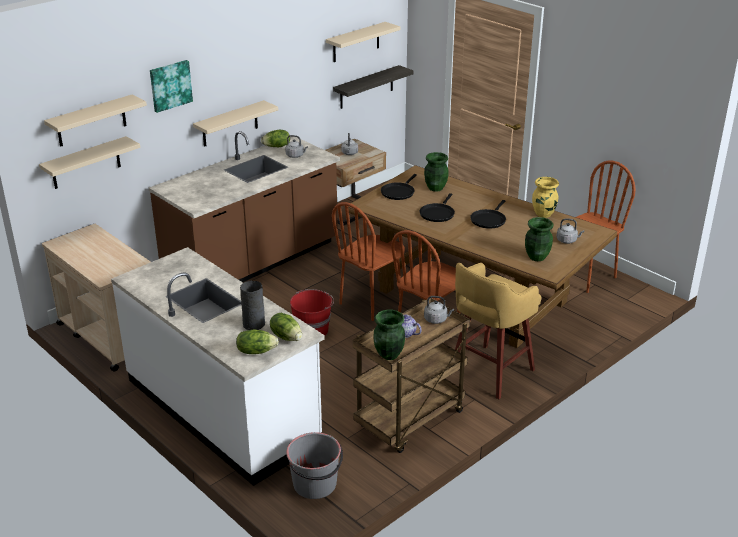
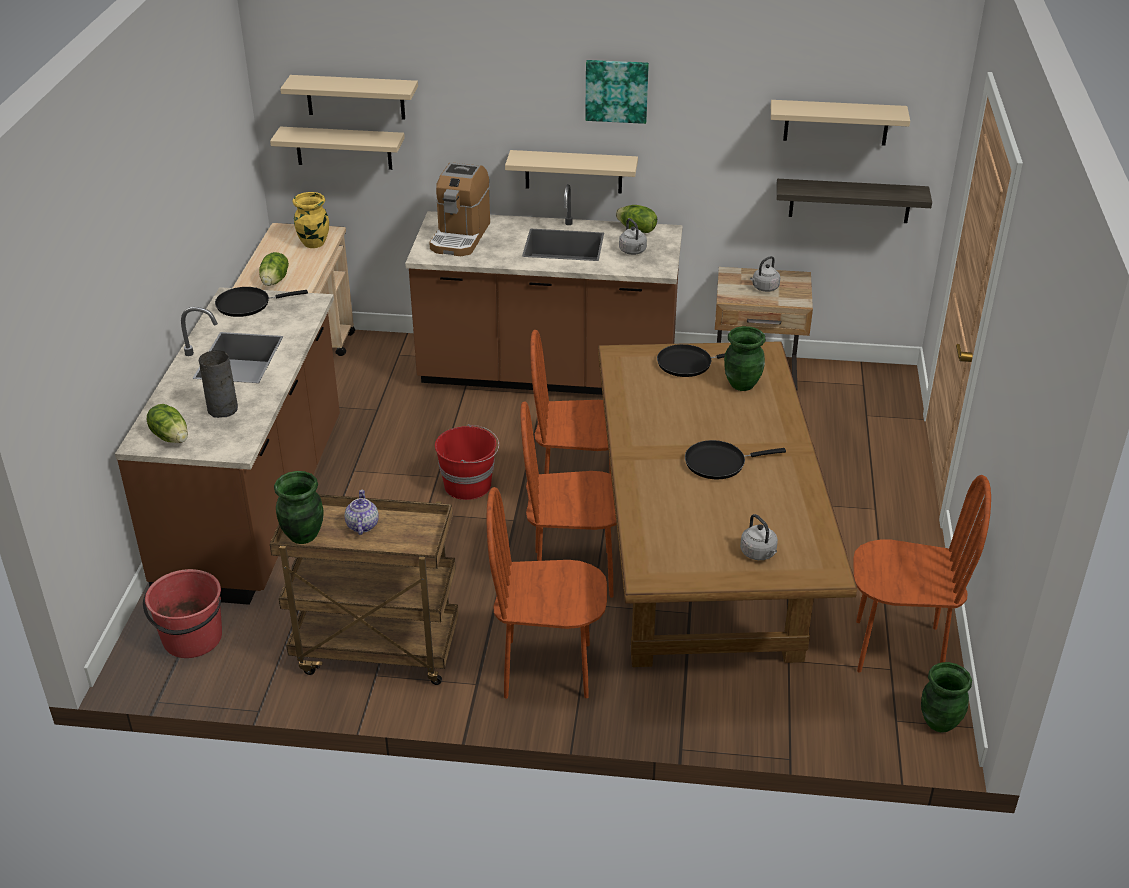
camera: 50 degrees right, 5 degrees up
(170, 85) = (478, 86): picture -> picture (616, 90)
(195, 189) = (460, 236): none -> coffee machine
(223, 410) = (256, 506): white counter -> brown counter
(287, 336) = (219, 441): lettuce -> lettuce (275, 281)
(315, 484) = (192, 639): grey bucket -> red bucket
(437, 213) = (676, 417): black frying pan -> black frying pan (247, 304)
(437, 319) = (420, 535): grey kettle -> none
(489, 373) = (547, 669): yellow stool -> brown chair
(536, 257) = (674, 546): green vase -> green vase (939, 722)
(543, 214) = (804, 501): yellow vase -> yellow vase (314, 243)

